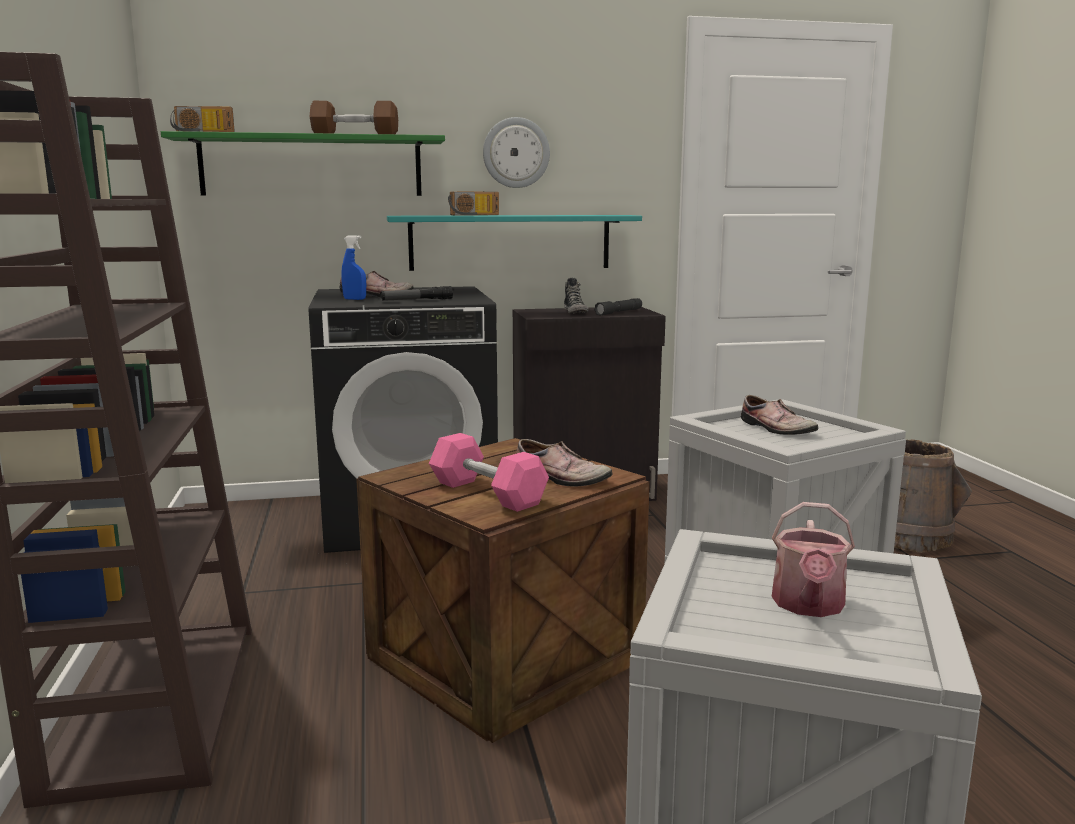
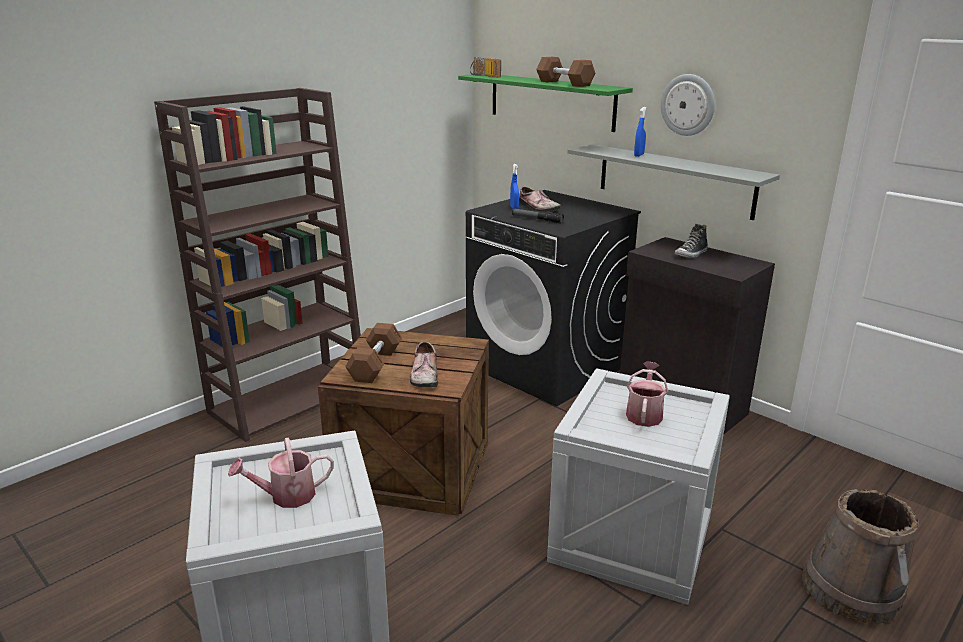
camera: 55 degrees right, 10 degrees up
(475, 215) = (639, 155): radio -> blue spray bottle
(487, 493) = (375, 365): pink dumbbell -> brown dumbbell
(510, 242) = (674, 180): turquoise shelf -> grey shelf
(619, 312) = (720, 265): grey flashlight -> none
(775, 429) = (644, 414): shoe -> watering can

